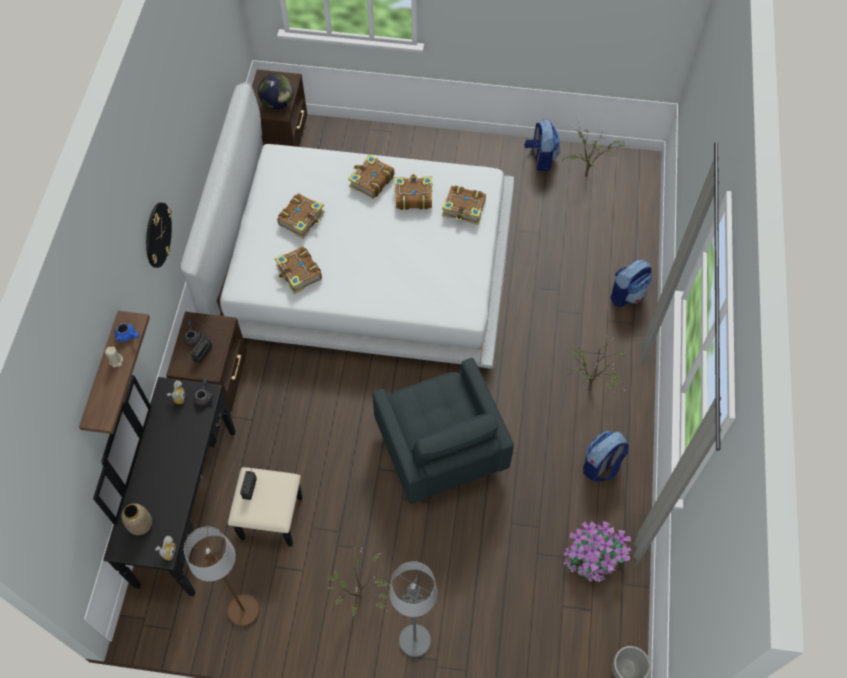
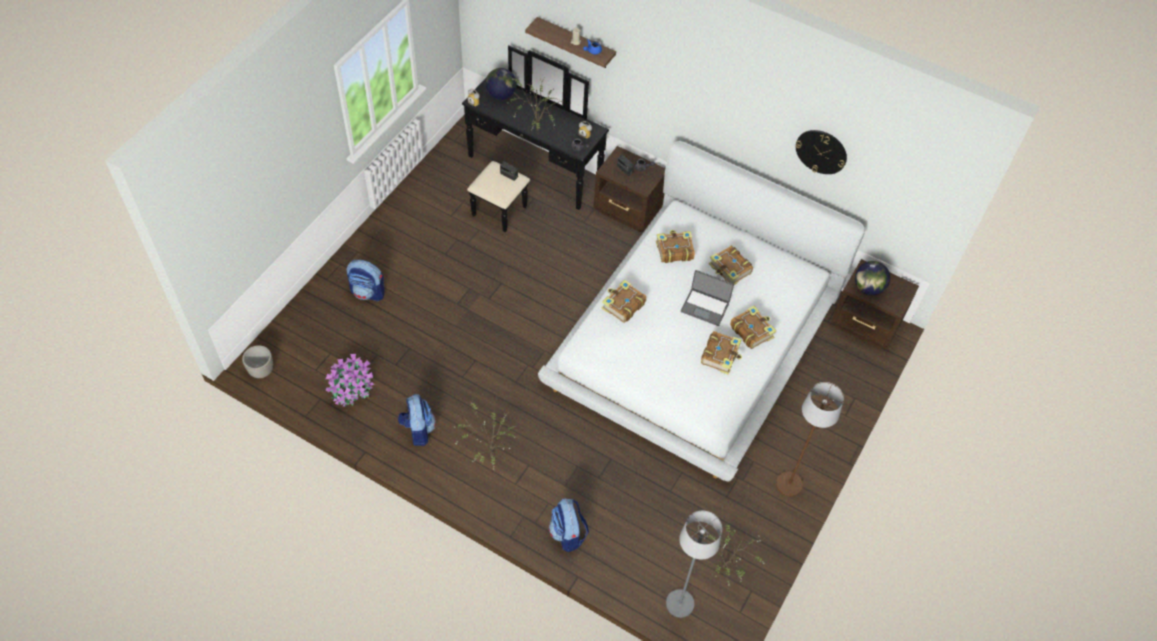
camera: 110 degrees right, 5 degrees down
(140, 525) = (501, 95): vase -> globe
(157, 235) = (689, 104): wall clock -> wall clock (821, 151)
(244, 610) = (443, 178): brown floor lamp -> brown floor lamp (788, 484)
(361, 225) = (705, 307): none -> laptop
(362, 600) = (410, 240): potted plant -> potted plant (535, 130)
(415, 641) = (364, 259): grey floor lamp -> grey floor lamp (679, 604)
(440, 450) = (494, 326): grey armchair -> none
(464, 209) = (689, 389): book -> book (622, 305)
(540, 158) = (762, 535): backpack -> backpack (368, 292)

